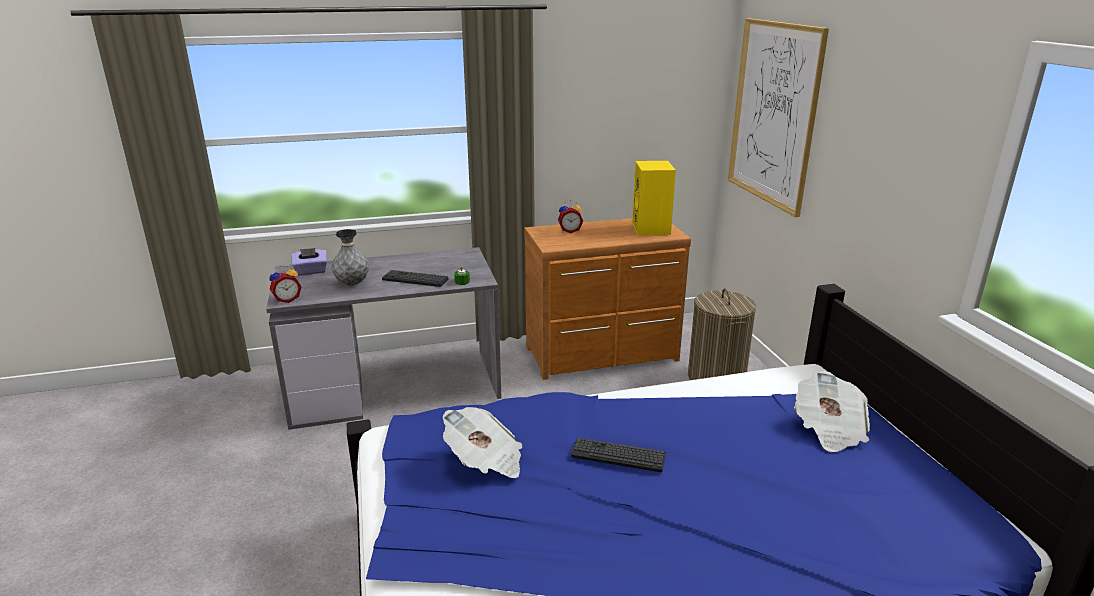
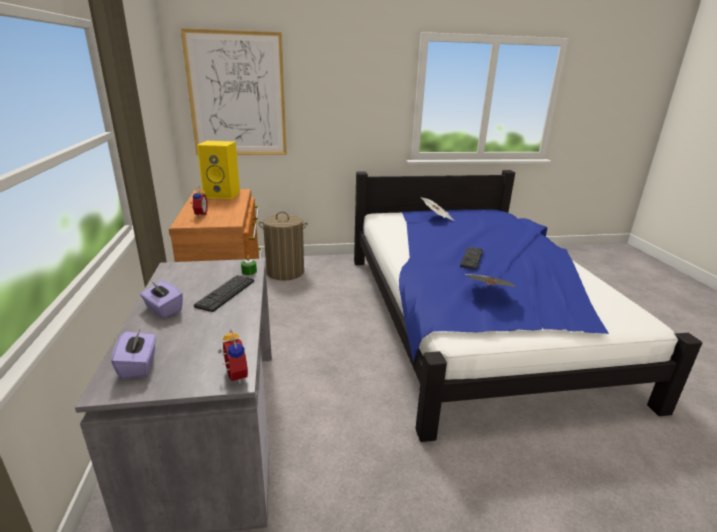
camera: 85 degrees left, 0 degrees up
(352, 284) = (212, 330): grey vase -> none
(387, 264) = (163, 310): none -> purple tissue box

